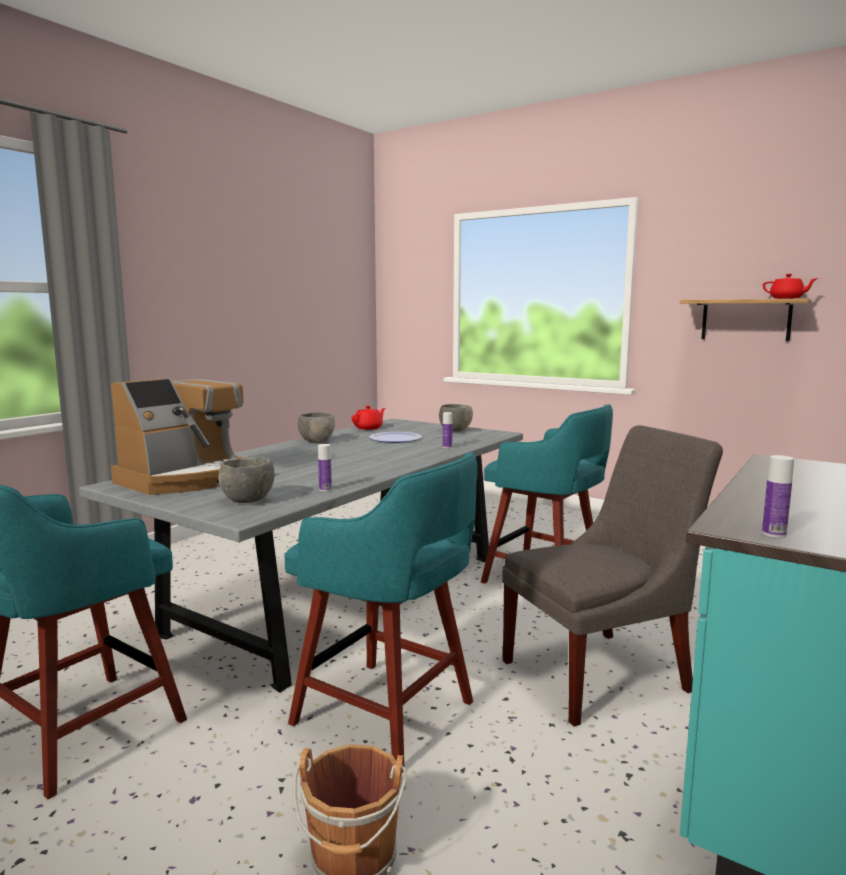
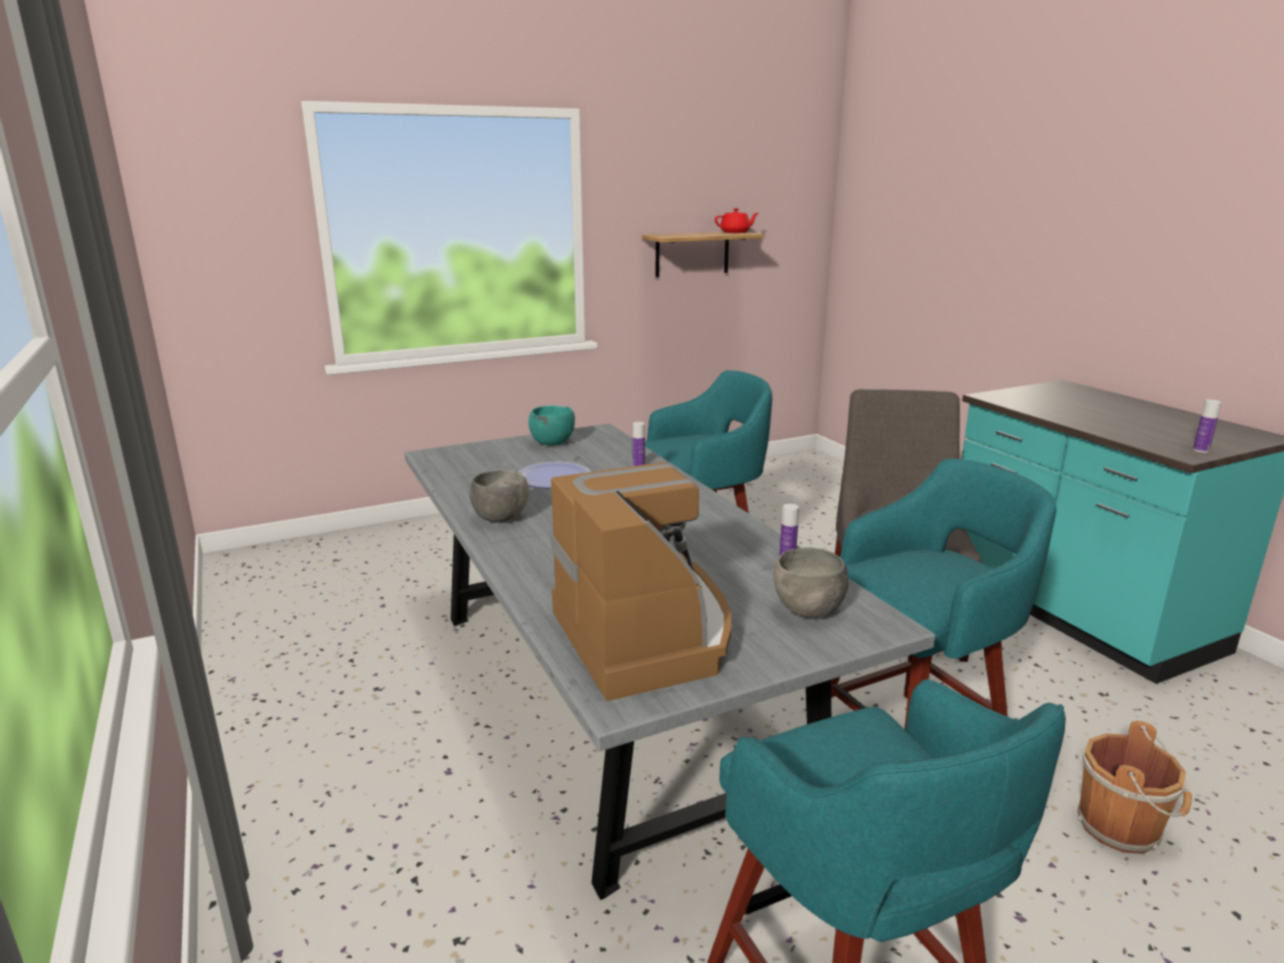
camera: 60 degrees left, 10 degrees up
(369, 428) = (456, 475): red teapot -> none
(455, 431) = (552, 443): grey bowl -> turquoise bowl

